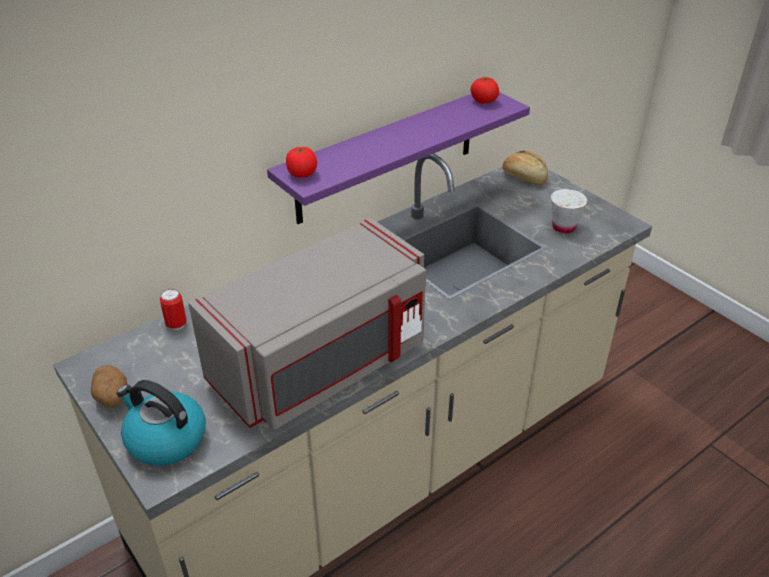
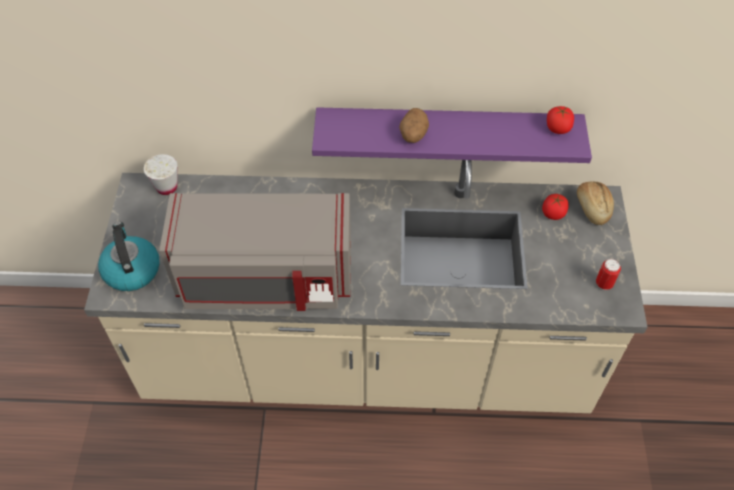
camera: 40 degrees right, 15 degrees up
(112, 398) = (130, 220): potato -> potato (413, 135)
(176, 324) = (210, 187): can -> can (604, 284)
(302, 174) = (333, 126): tomato -> tomato (553, 213)
(563, 227) = (565, 278): white cup -> white cup (167, 187)

